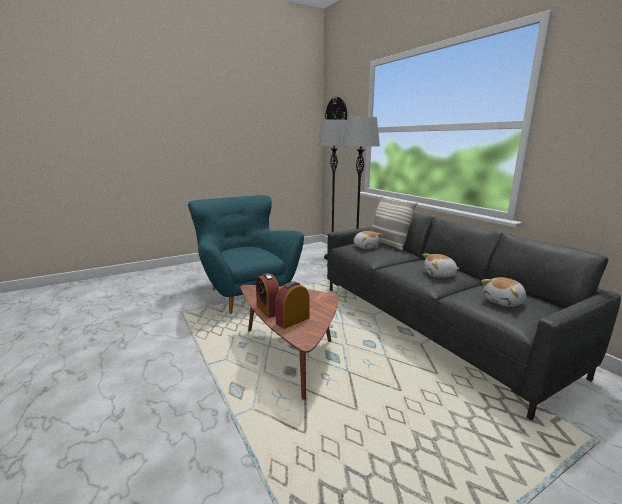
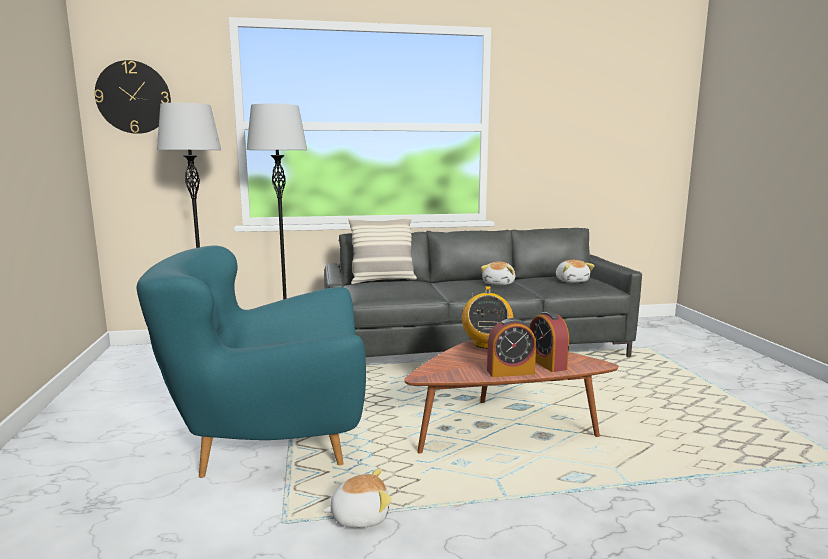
camera: 70 degrees left, 5 degrees down
(319, 297) = (486, 344): none -> radio
(366, 247) = (384, 288): plush toy -> plush toy (359, 516)

